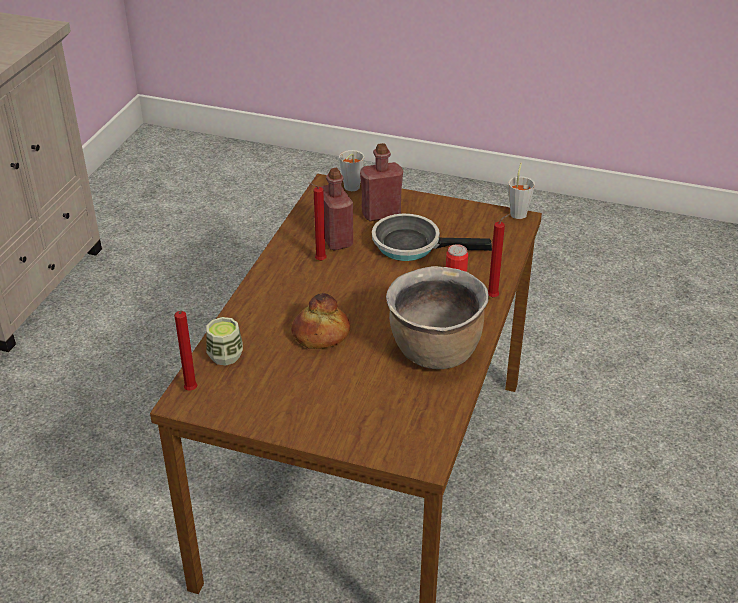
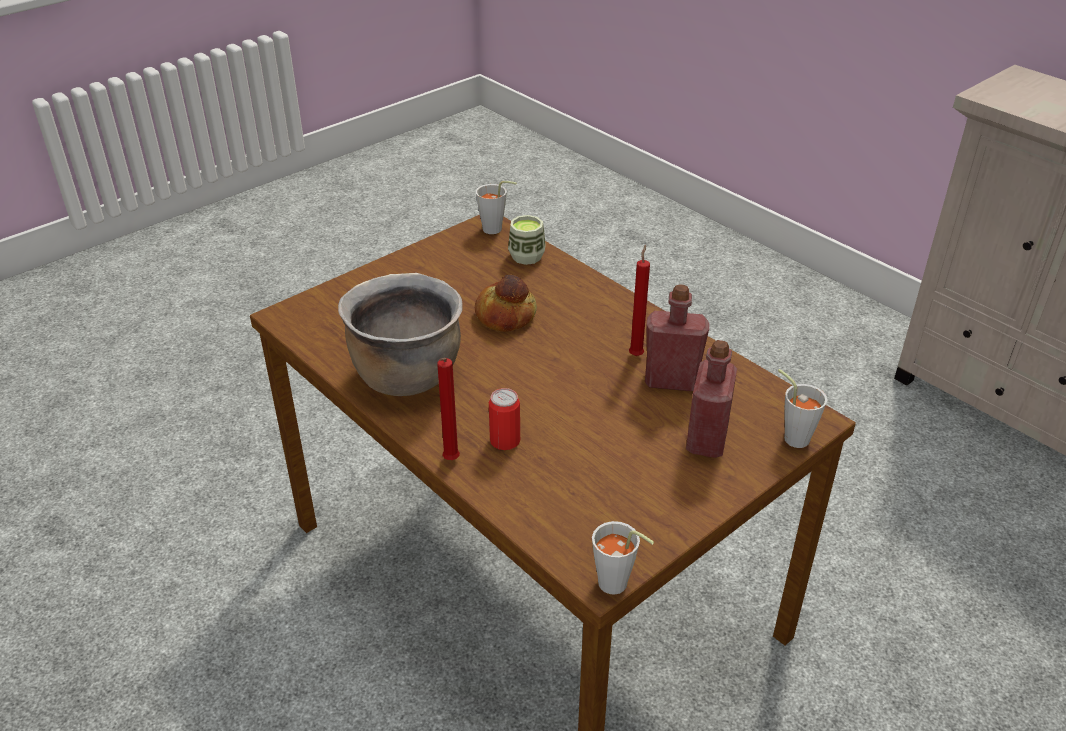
camera: 120 degrees right, 0 degrees up
(191, 391) = (496, 230): red candle -> grey cup
(412, 245) = (613, 438): frying pan -> none

